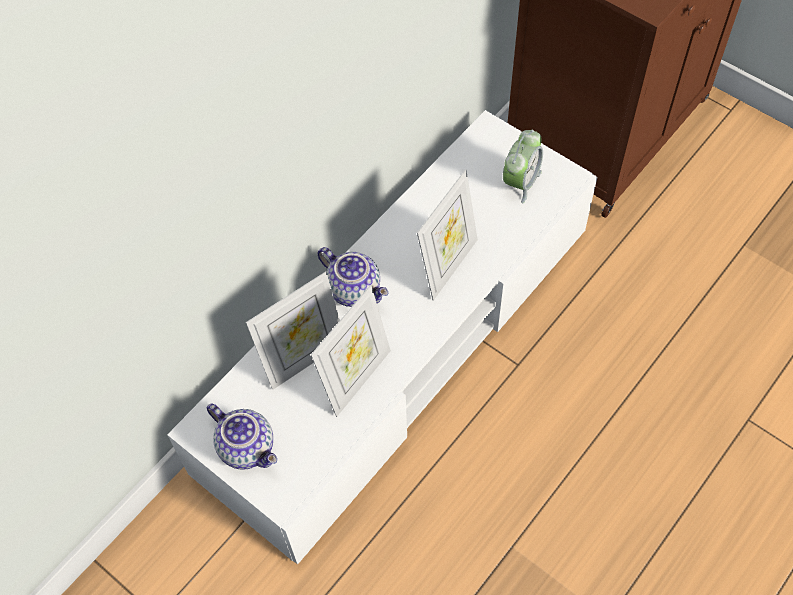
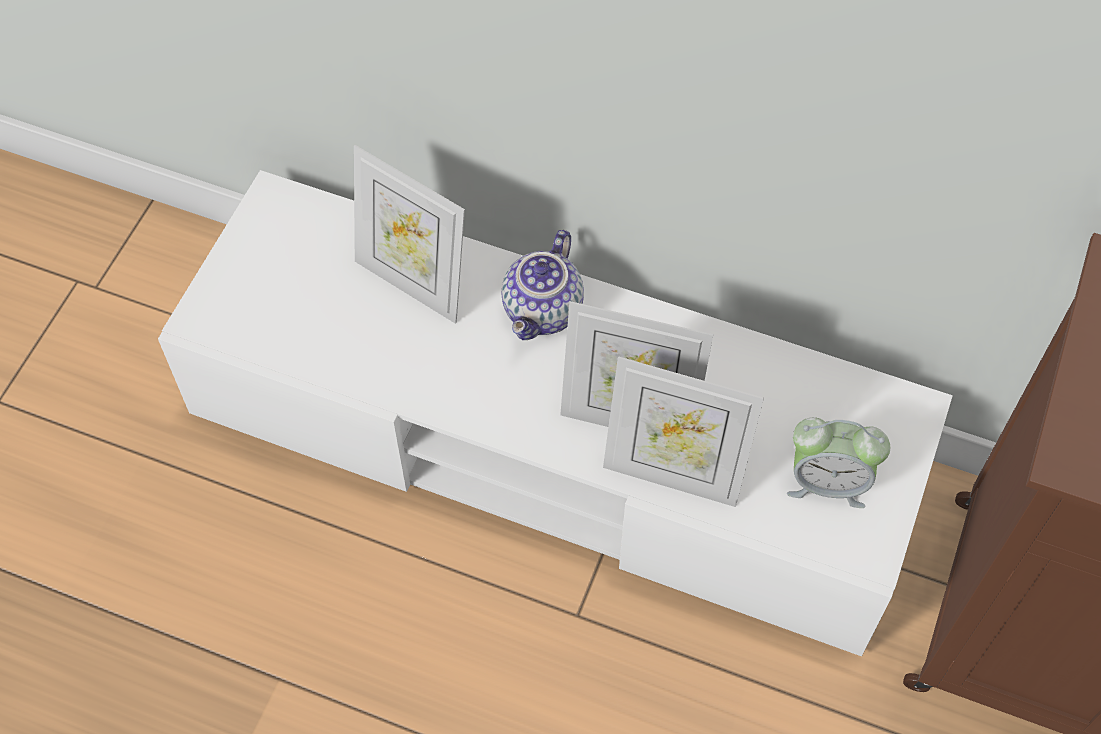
camera: 70 degrees right, 0 degrees up
(248, 447) = (264, 261): teapot -> none
(356, 378) = (401, 353): picture frame -> picture frame (673, 474)

